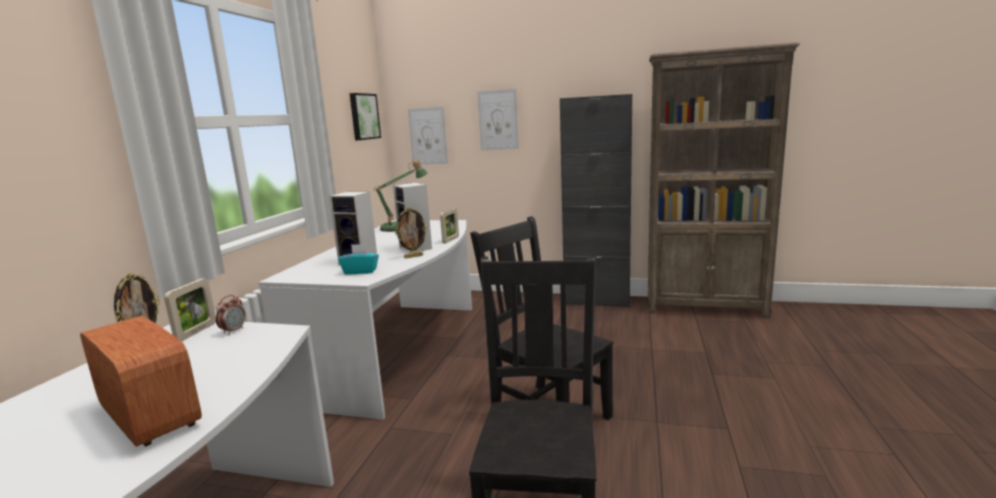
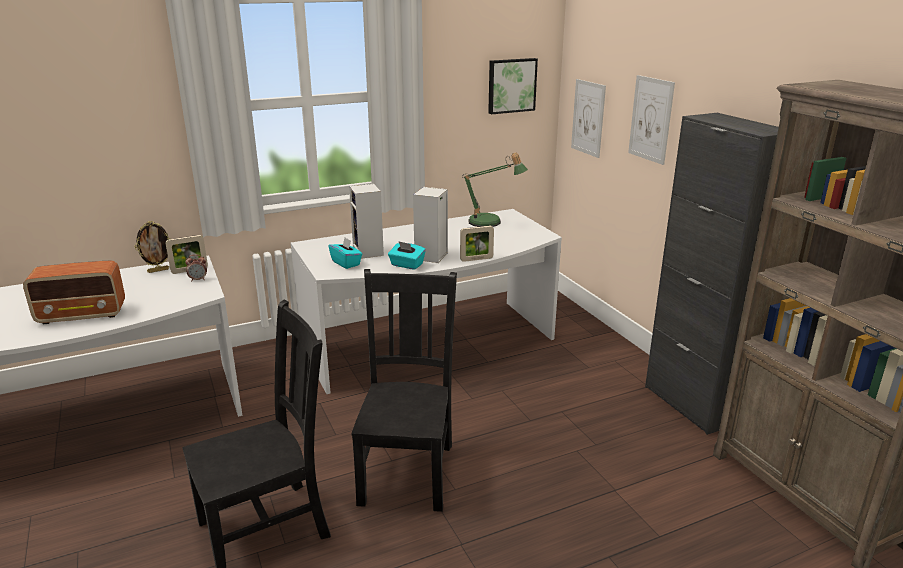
camera: 50 degrees right, 10 degrees up
(149, 415) = (83, 315): radio -> radio turned 75 degrees clockwise
(413, 256) = (406, 265): picture frame -> turquoise tissue box

